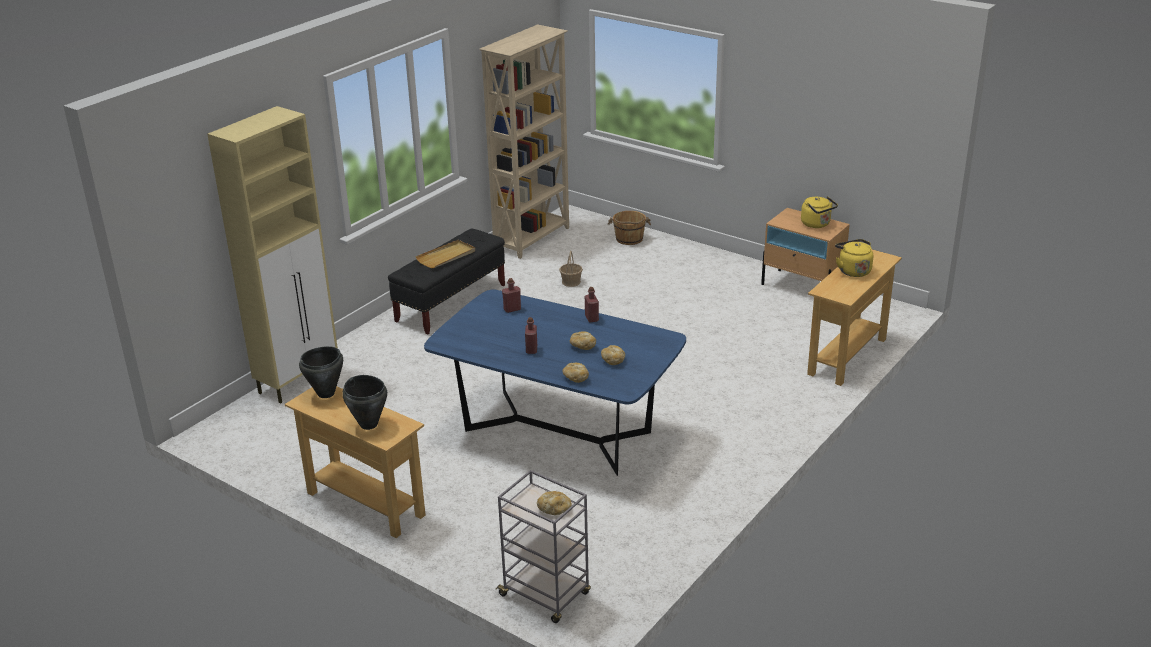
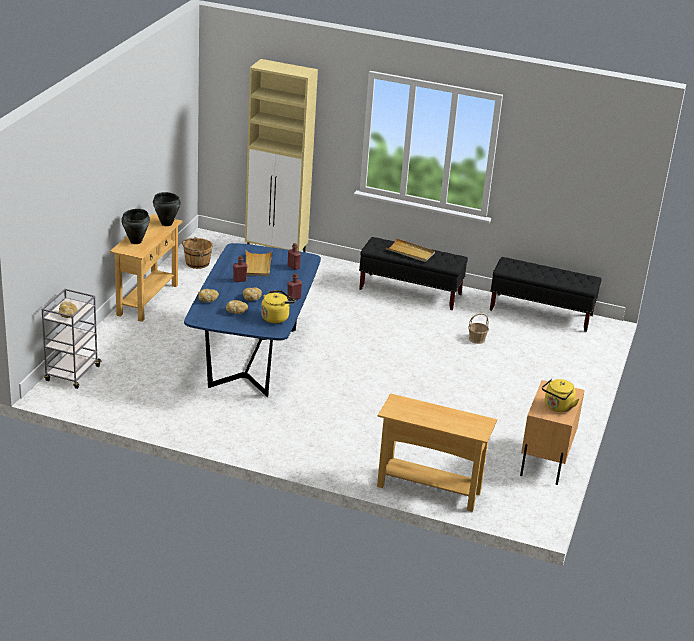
camera: 70 degrees right, 0 degrees up
(496, 332) = (258, 265): none -> beige tray
(533, 239) = (541, 313): beige bookcase -> black bench
(629, 239) = (574, 359): brown bucket -> brown bucket (197, 263)
(853, 270) = (443, 415): yellow kettle -> yellow kettle (276, 317)

